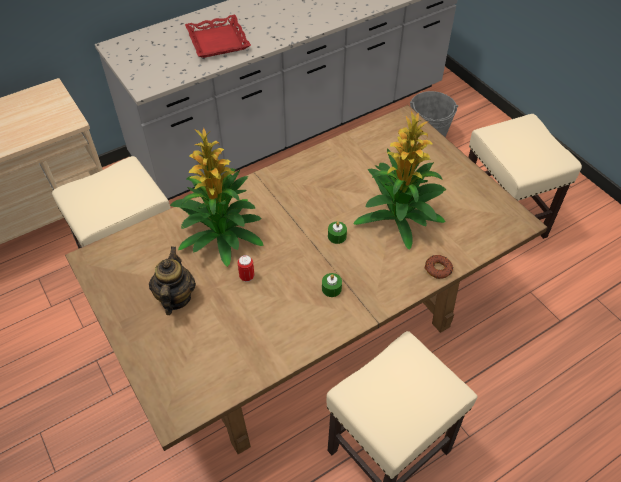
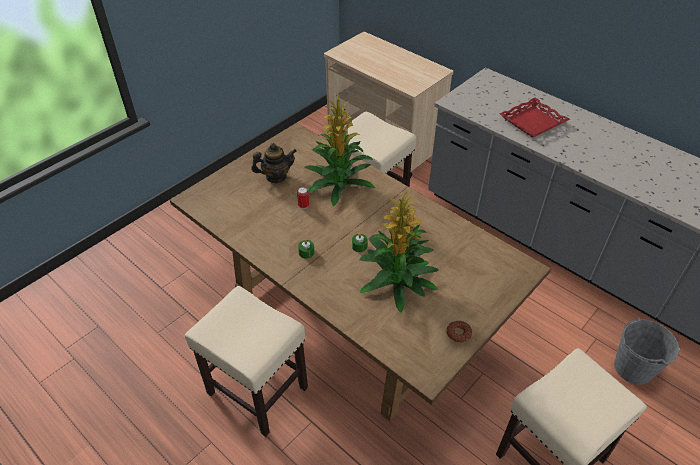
camera: 75 degrees right, 5 degrees down
(438, 269) = (347, 316): donut -> donut (458, 333)

